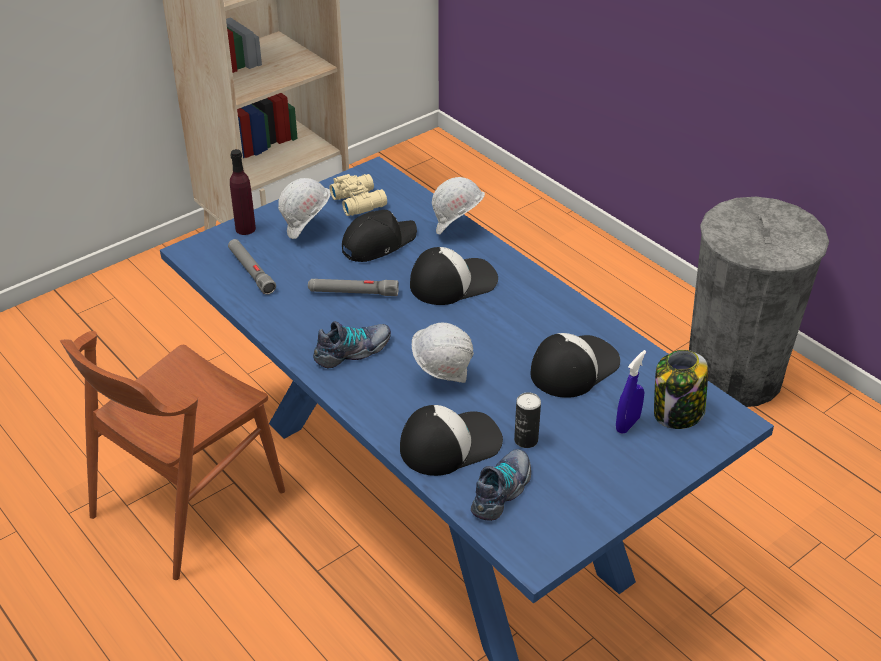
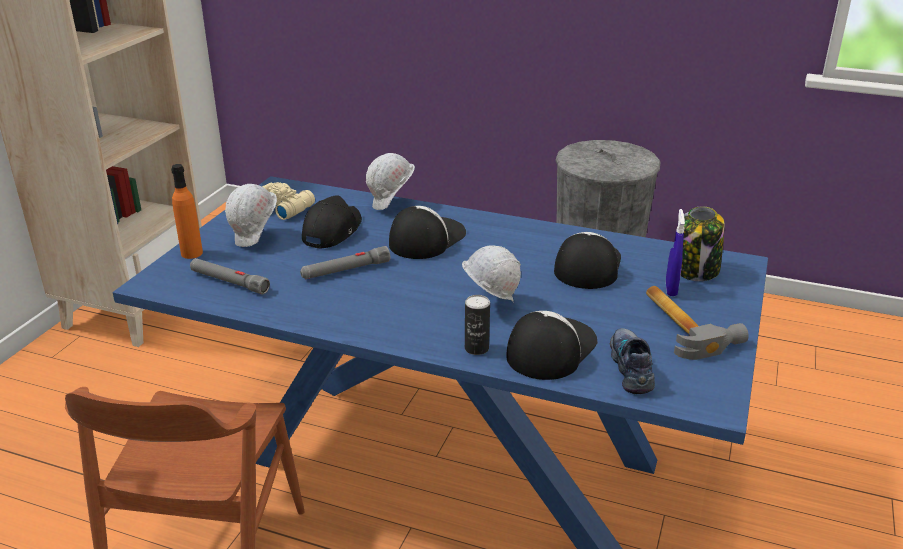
camera: 30 degrees left, 10 degrees down
(245, 229) = (192, 253): purple bottle -> orange bottle
(353, 351) = (391, 311): shoe -> none
(526, 440) = (608, 325): can -> can (476, 348)
(596, 469) = (684, 325): none -> hammer

